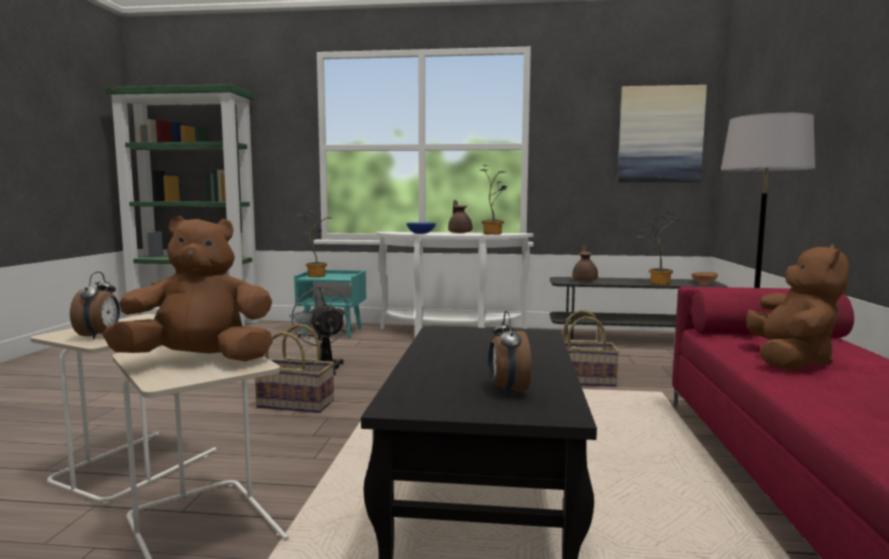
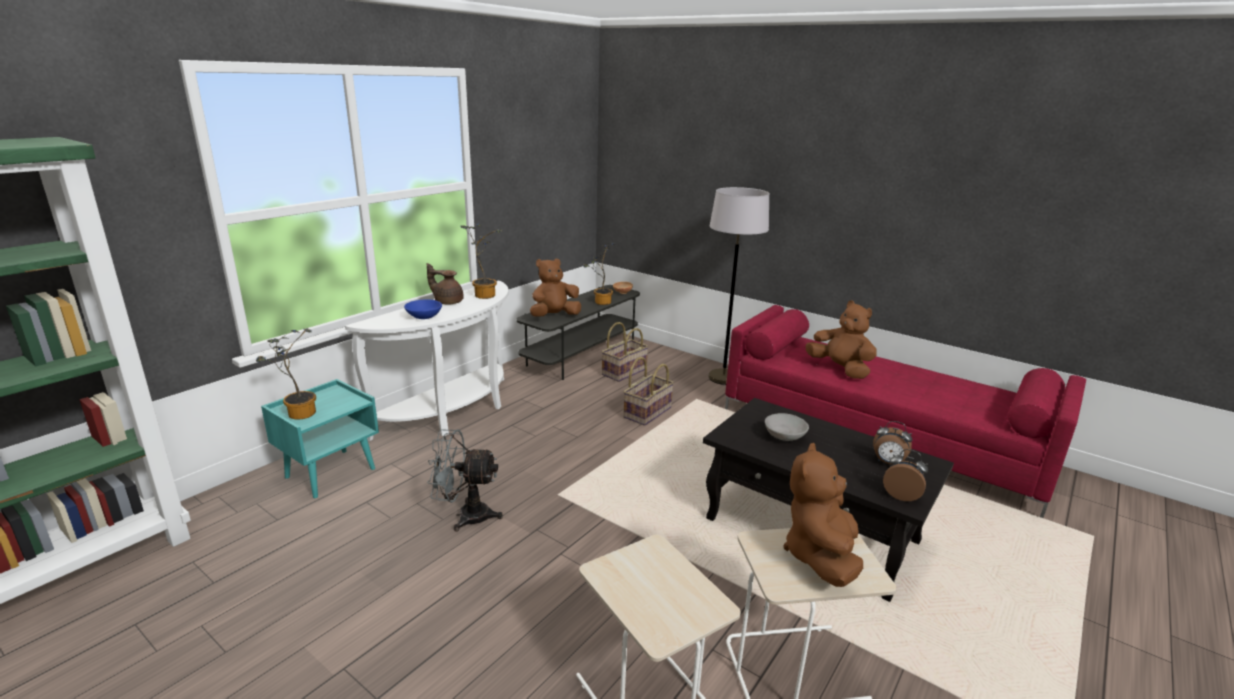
camera: 60 degrees left, 15 degrees up
(99, 335) = (685, 606): alarm clock -> alarm clock (901, 495)
(296, 404) = (567, 562): basket -> basket (624, 371)
(483, 346) = (784, 436): none -> grey bowl
(585, 280) = (554, 316): brown teapot -> brown plush toy
(660, 134) = (565, 161): picture -> none

